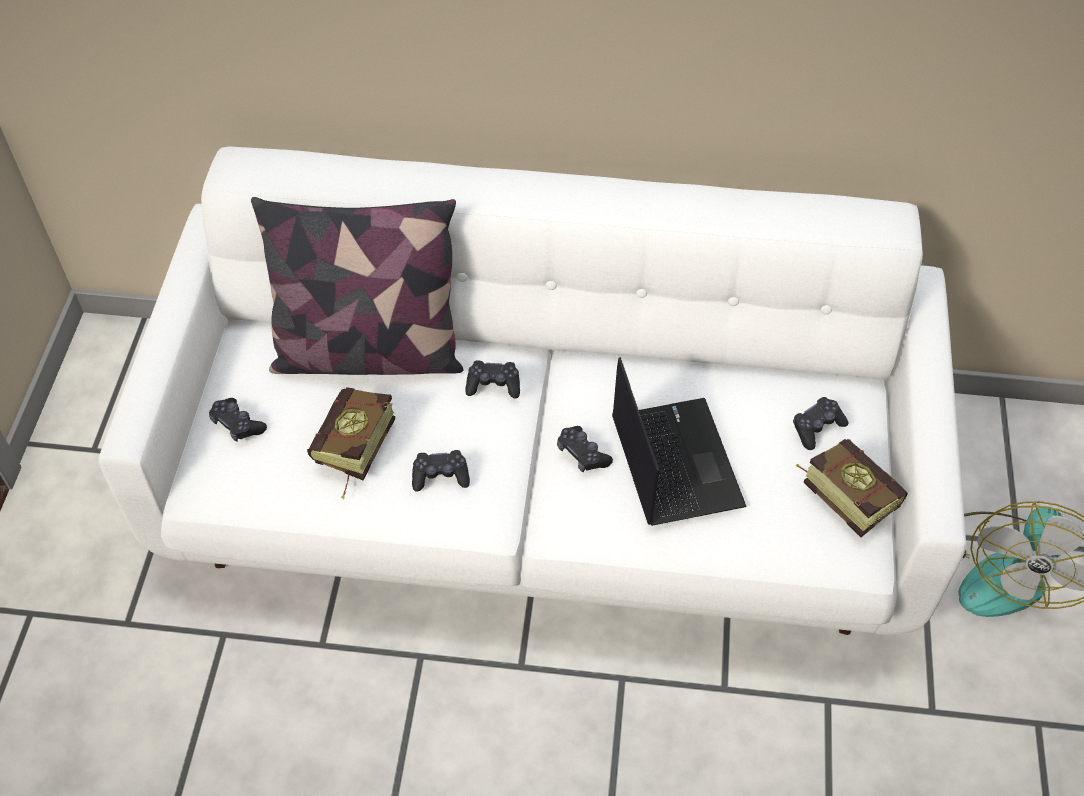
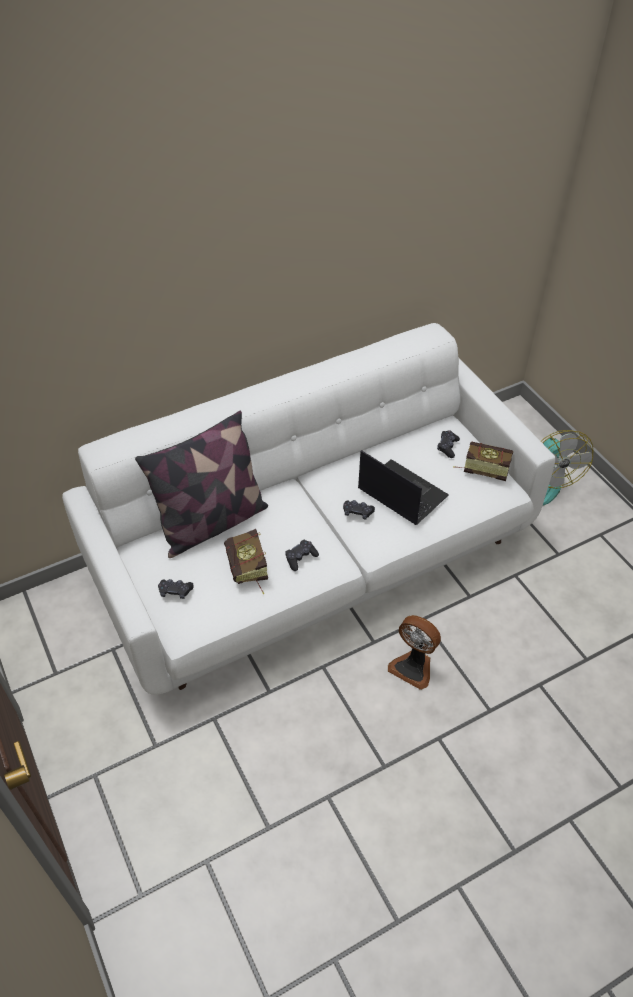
camera: 35 degrees left, 5 degrees down
(493, 385) = (288, 504): black game controller -> none
(546, 741) = (413, 667): none -> fan

